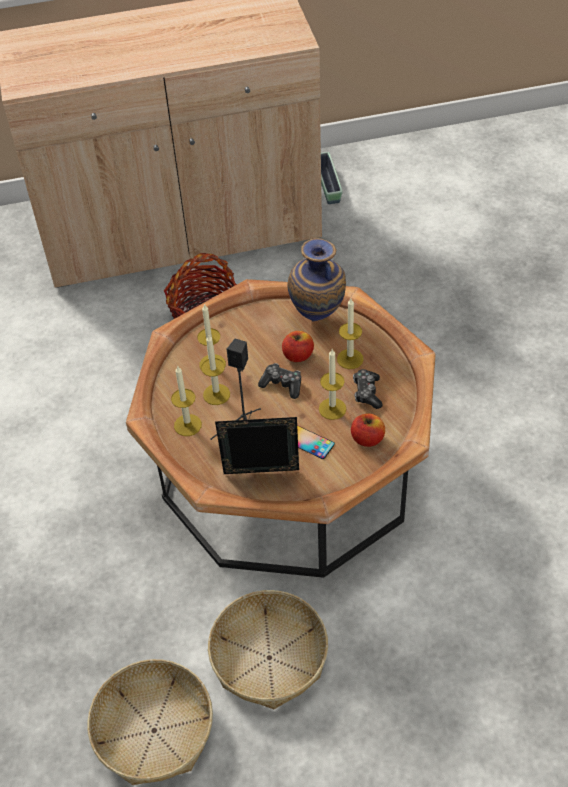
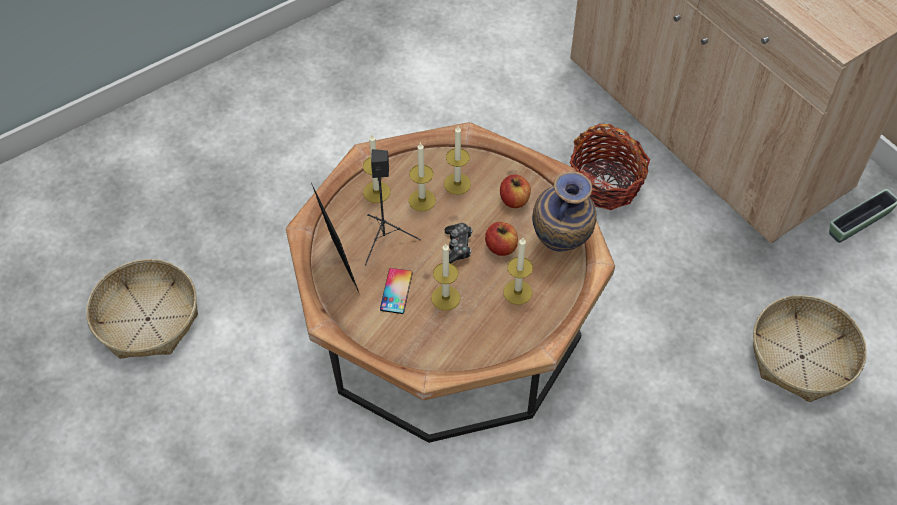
camera: 65 degrees right, 5 degrees up
(269, 657) = (241, 378): basket -> basket (802, 356)
(367, 393) = (479, 321): game controller -> none
(367, 439) = (420, 339): apple -> apple (514, 200)

